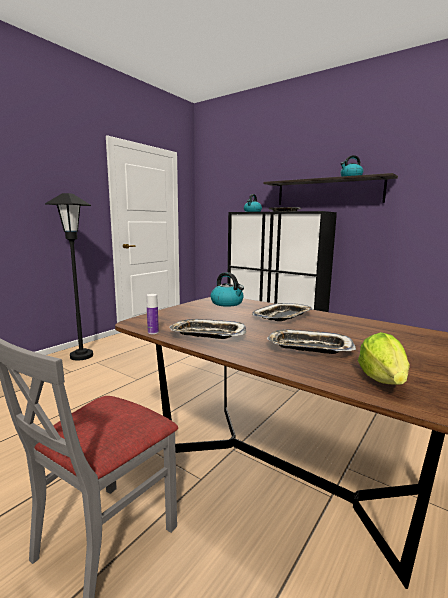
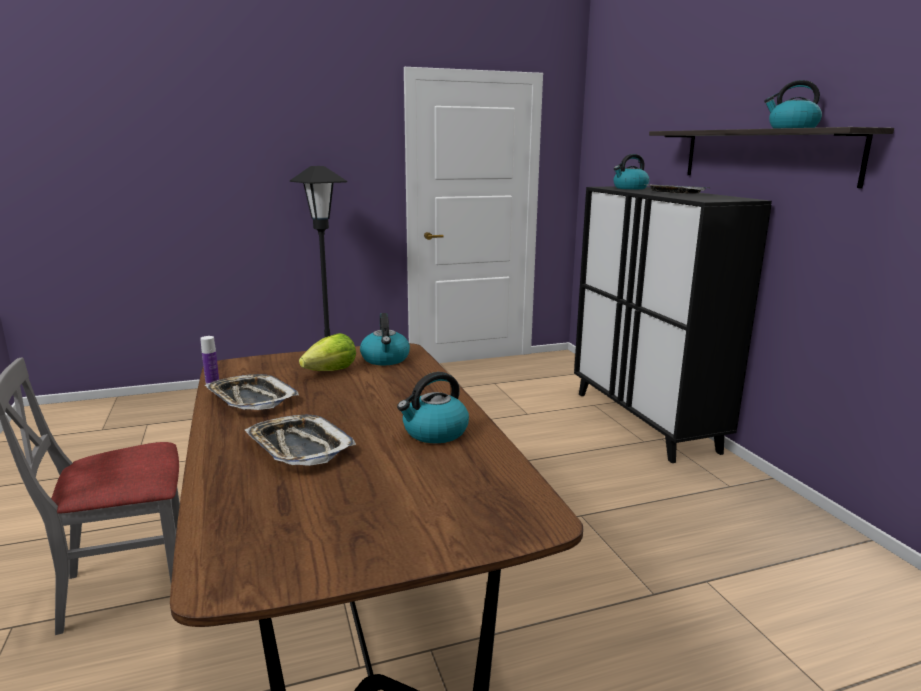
camera: 35 degrees right, 5 degrees up
(282, 316) = (394, 397): tray -> none
(346, 325) = (434, 432): none -> kettle
(383, 380) = (256, 509): lettuce -> lettuce (331, 371)

